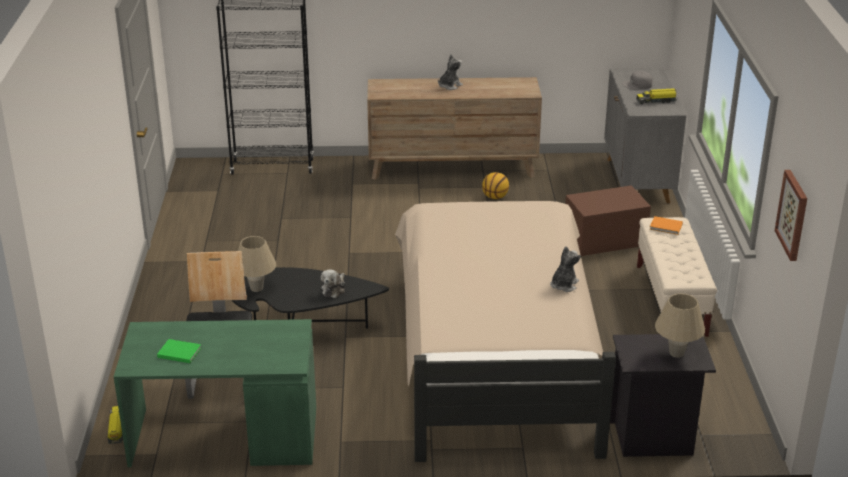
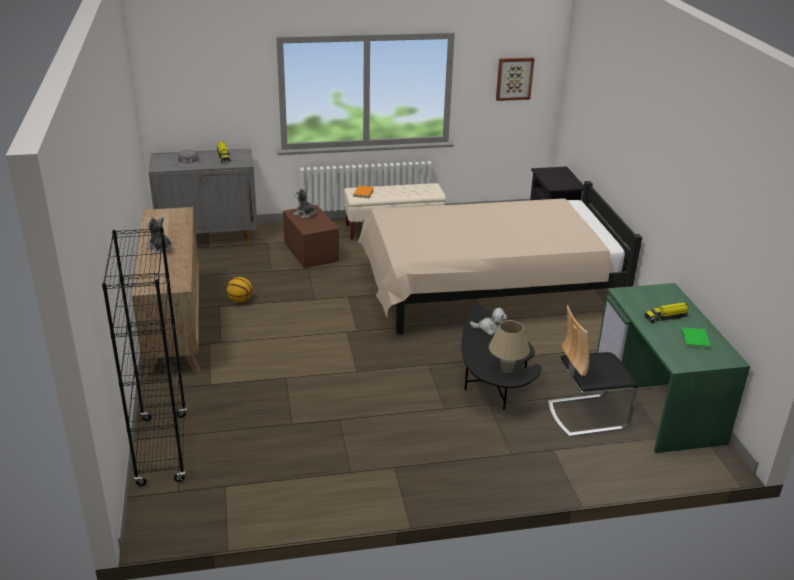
camera: 100 degrees left, 0 degrees up
(116, 429) = (688, 463): toy truck -> toy truck (665, 317)
(563, 285) = (498, 205): plush toy -> plush toy (305, 214)
(676, 353) = (557, 174): beige table lamp -> none

